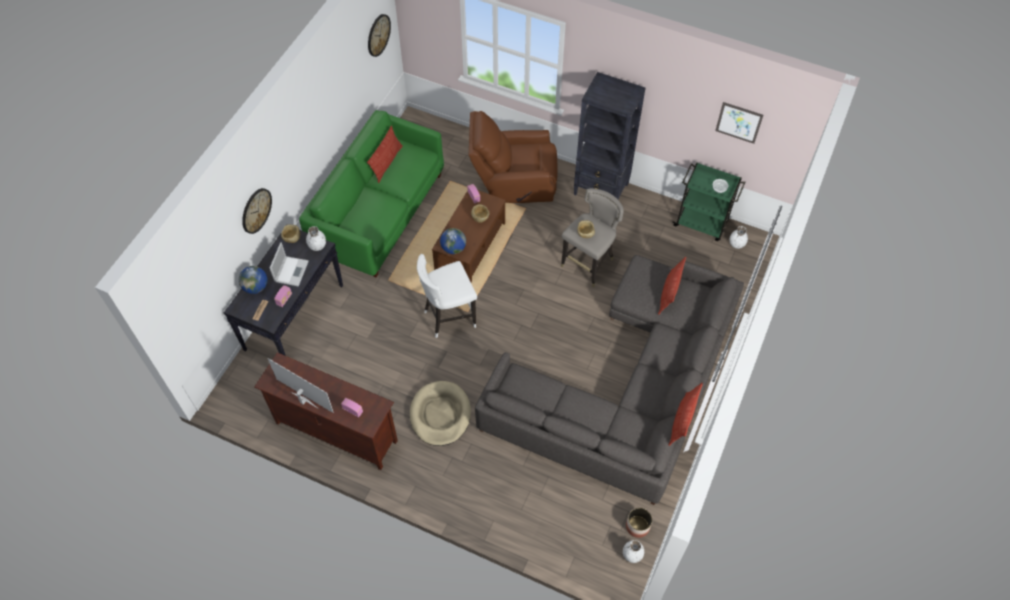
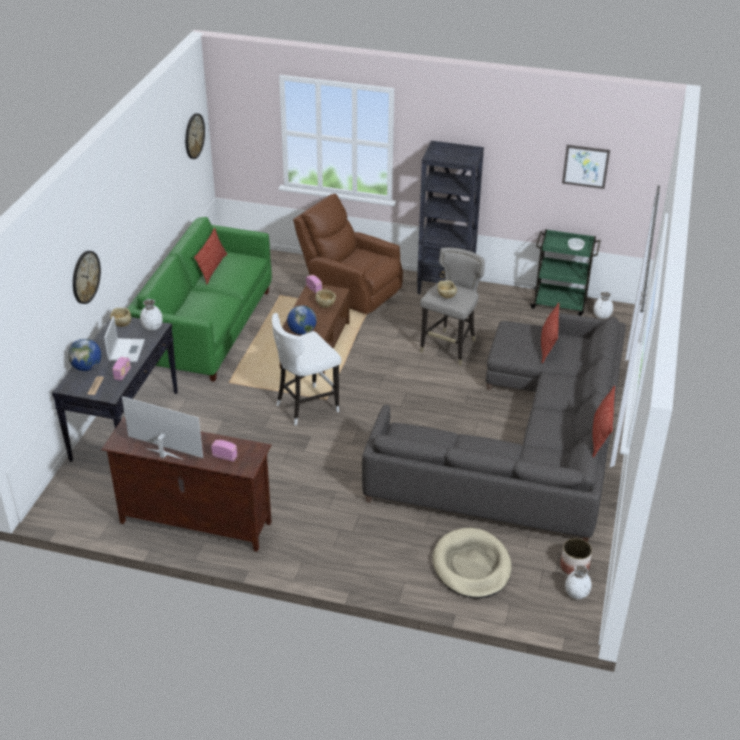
camera: 10 degrees left, 20 degrees down
(440, 415) = (317, 492): beige dog bed -> beige dog bed (471, 566)
(513, 182) = (350, 290): brown armchair -> brown armchair turned 45 degrees clockwise

